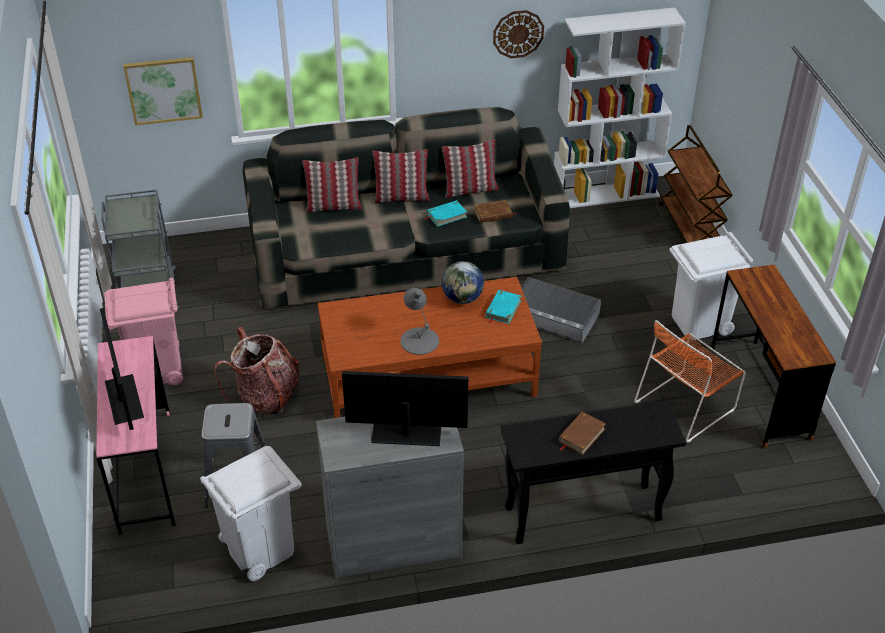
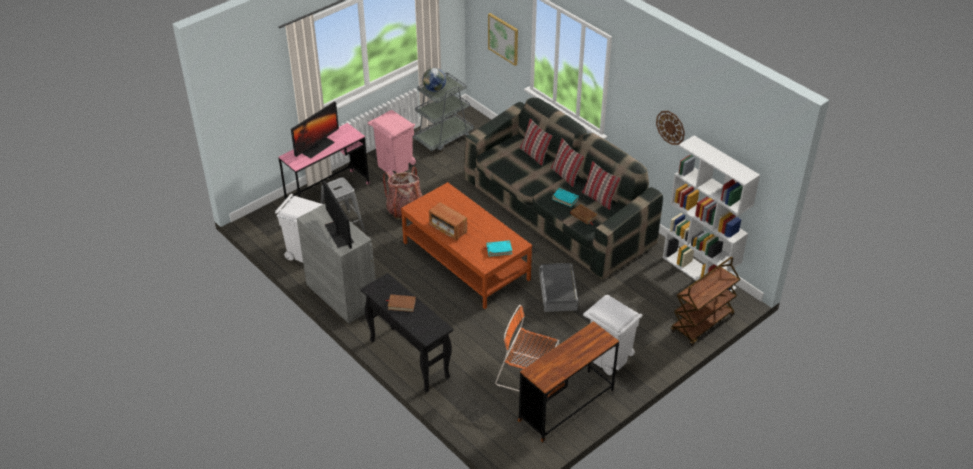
camera: 60 degrees right, 0 degrees up
(419, 340) = (448, 229): grey table lamp -> radio
(462, 298) = (494, 231): globe -> globe (434, 90)

